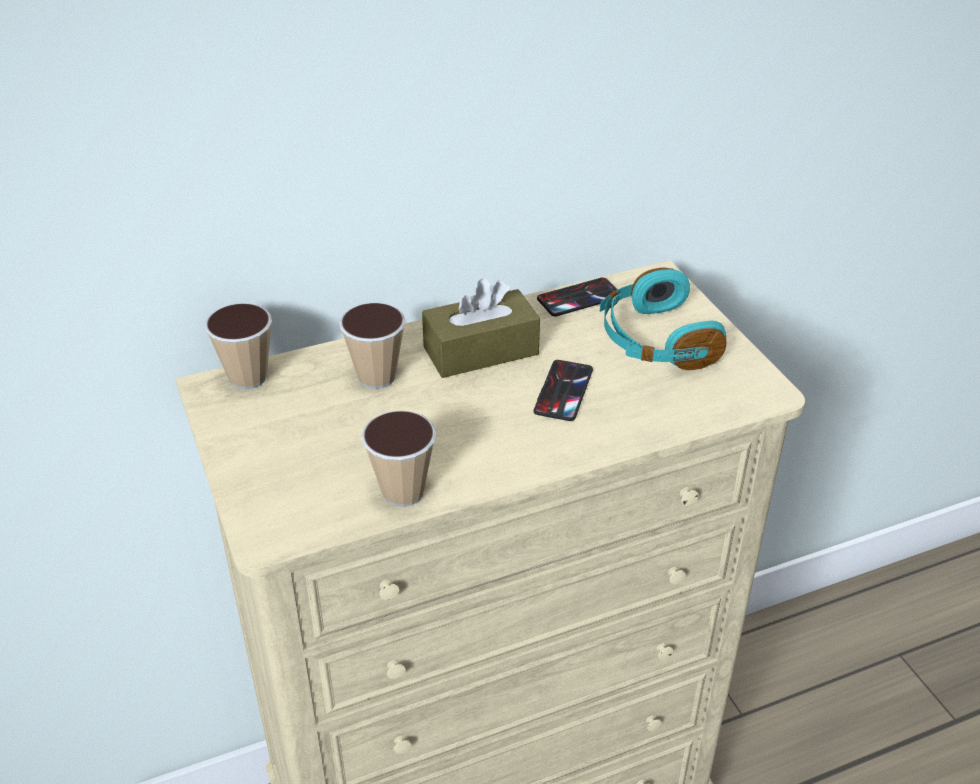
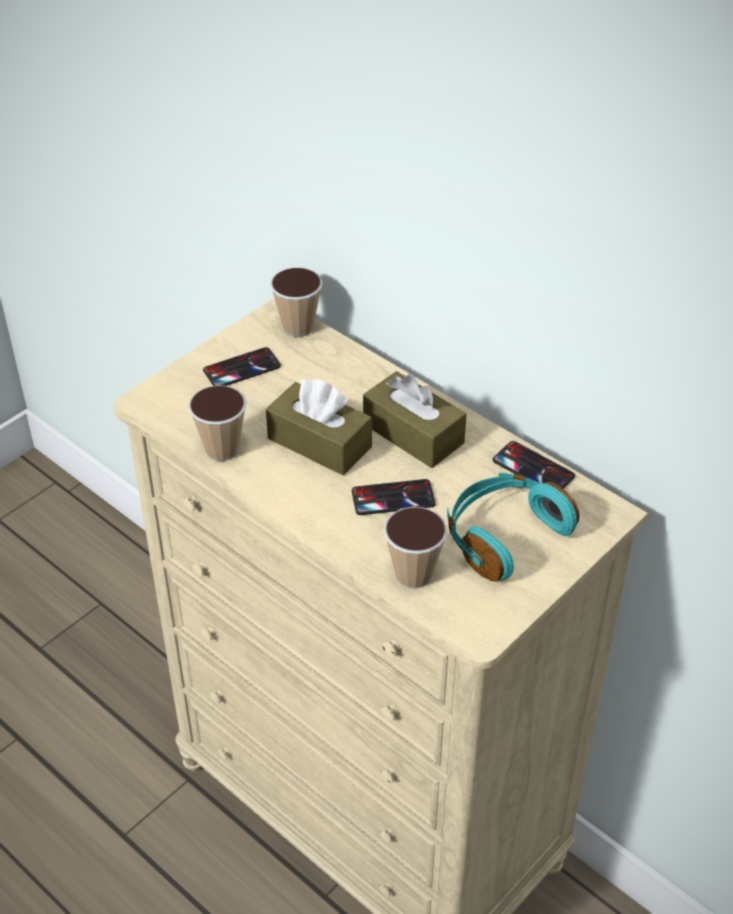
camera: 65 degrees right, 5 degrees up
(278, 439) = (242, 368): none -> phone
(376, 377) = (341, 389): cup -> cup (413, 574)
(447, 416) = (319, 443): none -> brown tissue box

